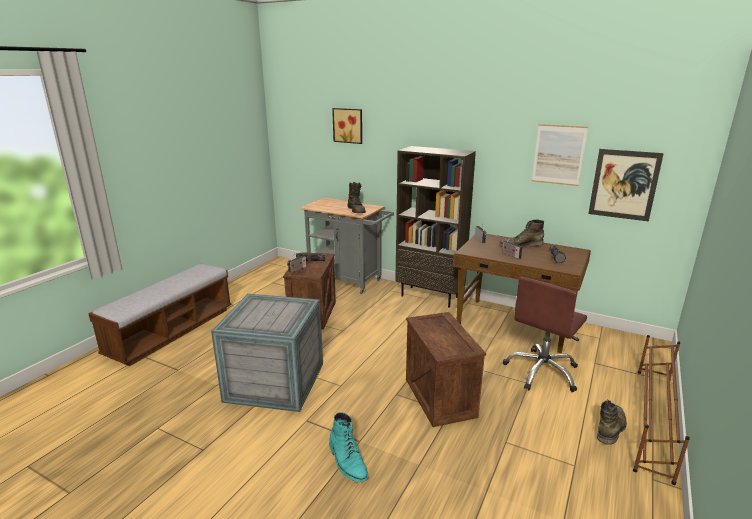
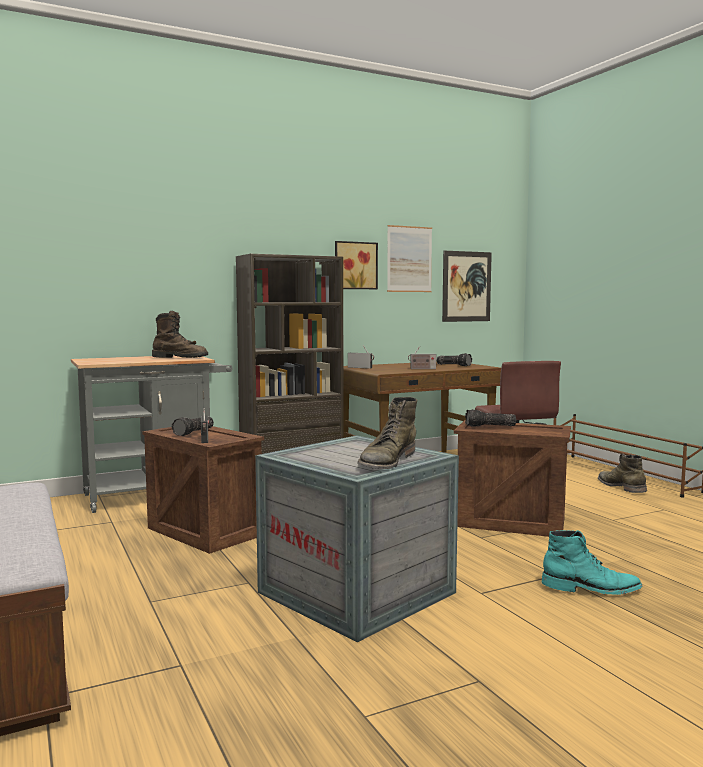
camera: 55 degrees left, 15 degrees down
(348, 125) = (121, 228): picture -> picture (355, 265)
(436, 325) = (490, 426): none -> flashlight
(520, 245) = (403, 365): green boot -> green boot (387, 461)

